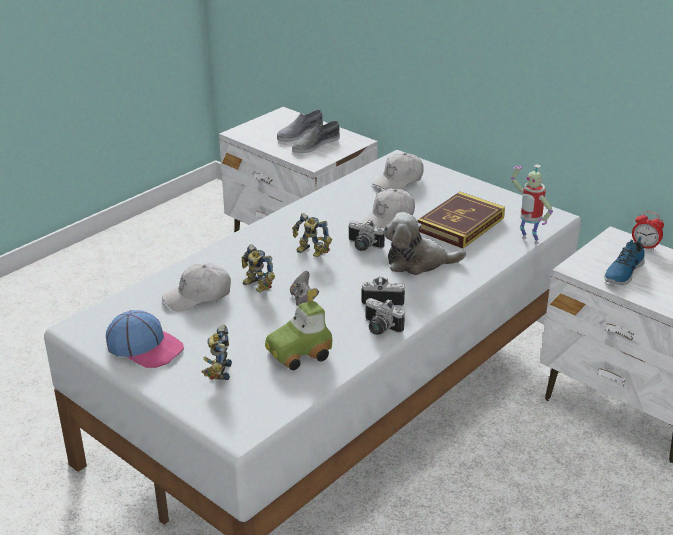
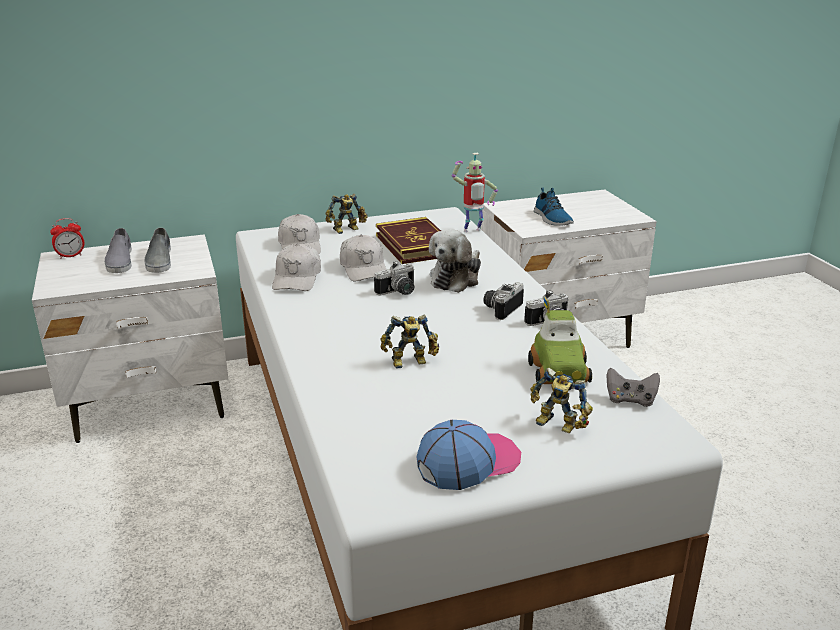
camera: 60 degrees left, 5 degrees down
(198, 296) = (392, 401): white cap -> white cap (297, 278)
(303, 299) = (463, 345): grey game controller -> grey game controller (630, 400)
(310, 252) = (378, 318): toy robot -> toy robot (347, 230)
(645, 246) = (524, 202): alarm clock -> alarm clock (71, 256)

